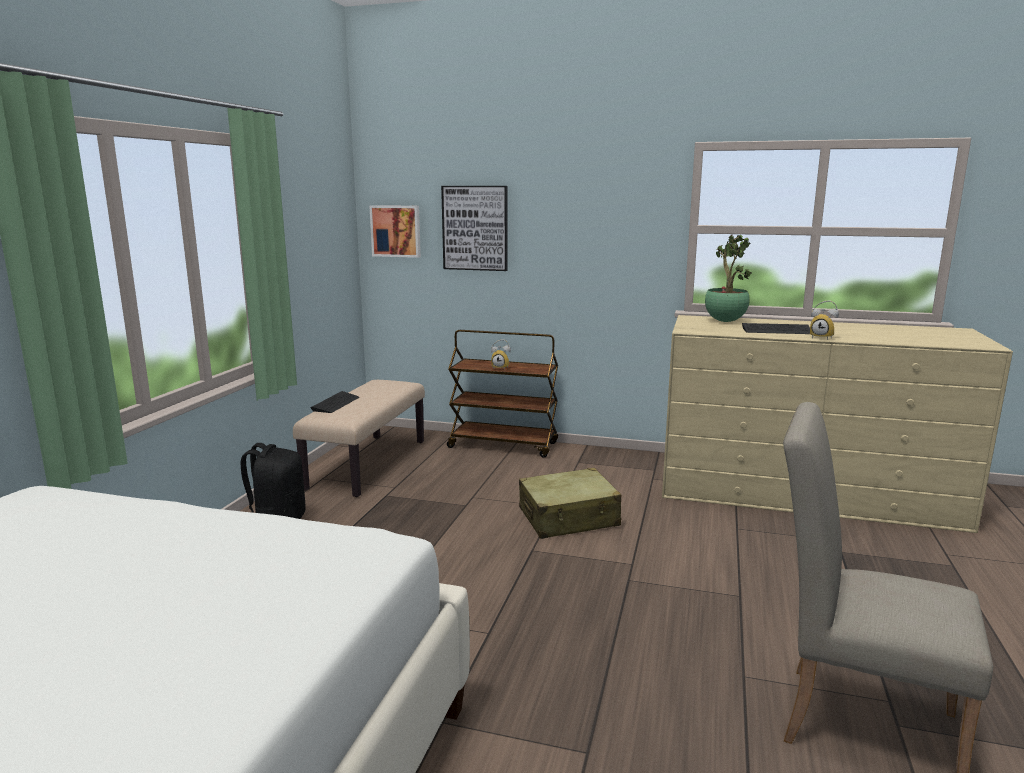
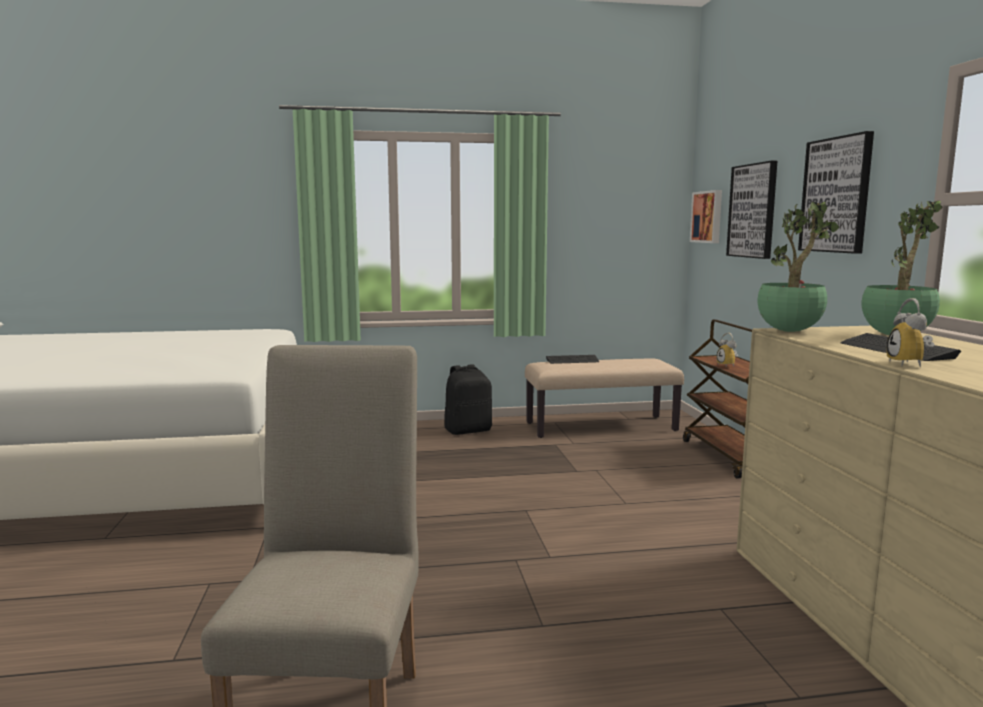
camera: 65 degrees right, 5 degrees down
(569, 518) = (610, 513): beige suitcase -> none
(588, 220) = (836, 195): none -> picture
(693, 330) = (790, 331): none -> potted plant

